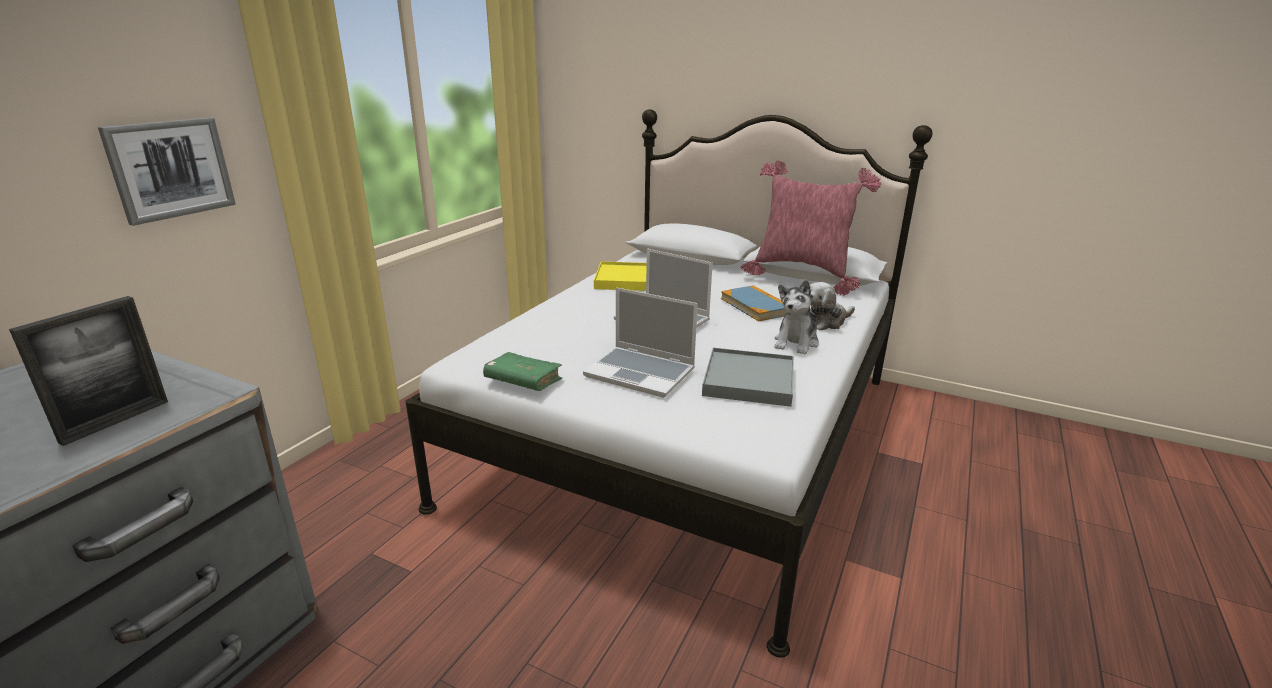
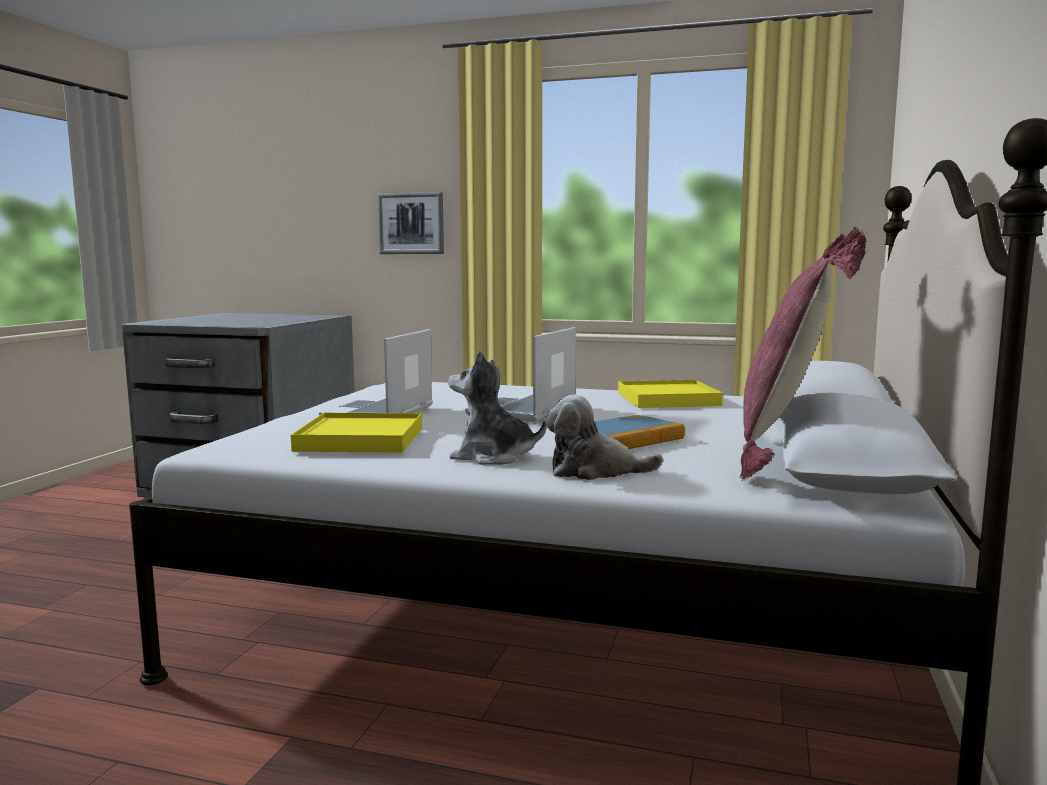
camera: 80 degrees right, 15 degrees down
(116, 421) = (234, 323): picture frame -> none
(523, 381) = (360, 392): green book -> none
(749, 381) = (360, 439): grey tray -> yellow tray
(826, 322) = (594, 471): plush toy -> plush toy turned 45 degrees counterclockwise

